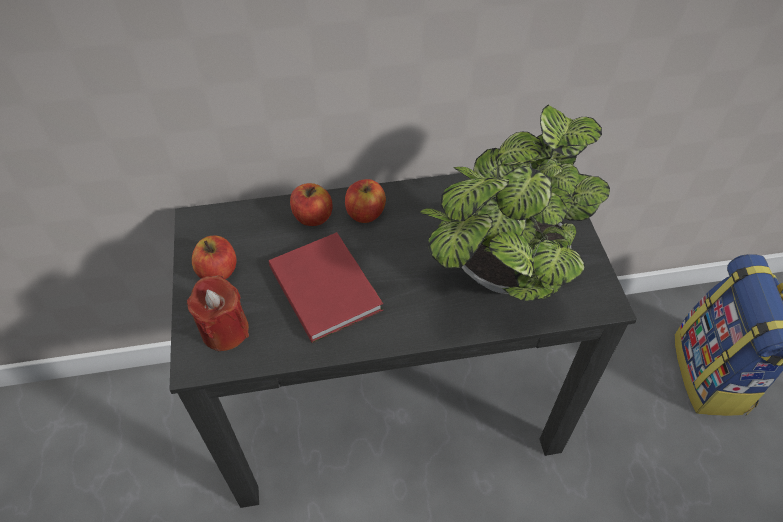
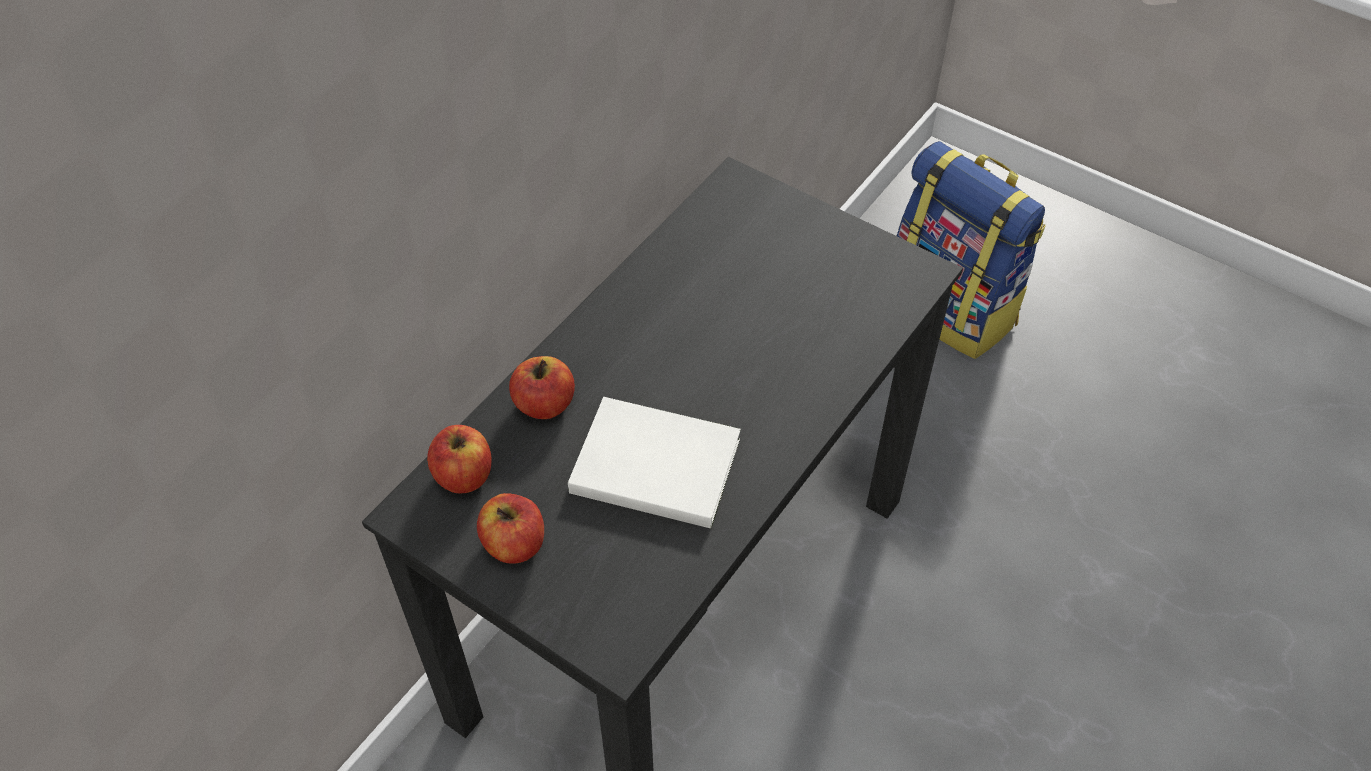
camera: 45 degrees left, 0 degrees up
(225, 330) = (605, 594): red candle -> none
(325, 286) = (652, 463): red book -> white book
(365, 213) = (597, 357): apple -> apple (463, 475)
(500, 276) = (807, 318): potted plant -> none

